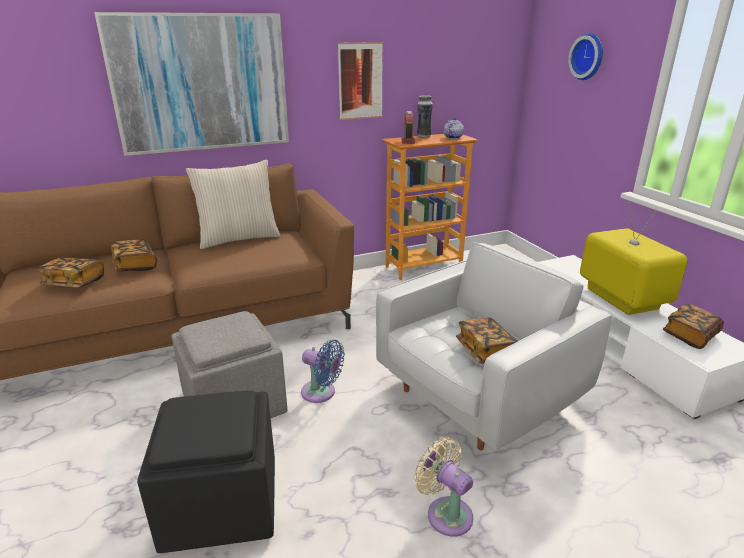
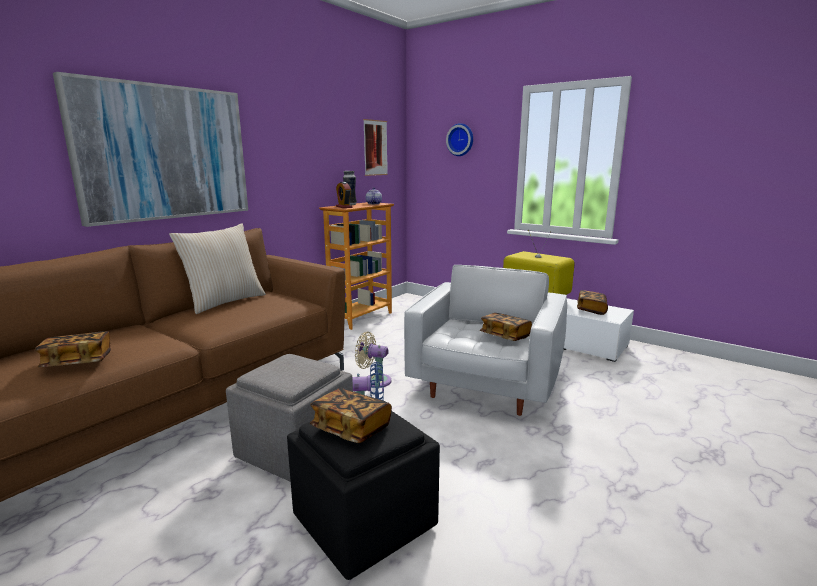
camera: 30 degrees left, 10 degrees down
(135, 265) = (136, 337): book -> book (351, 428)
(360, 81) = (299, 157): picture -> picture (375, 148)
(446, 513) = (538, 458): beige fan -> beige fan (374, 381)

